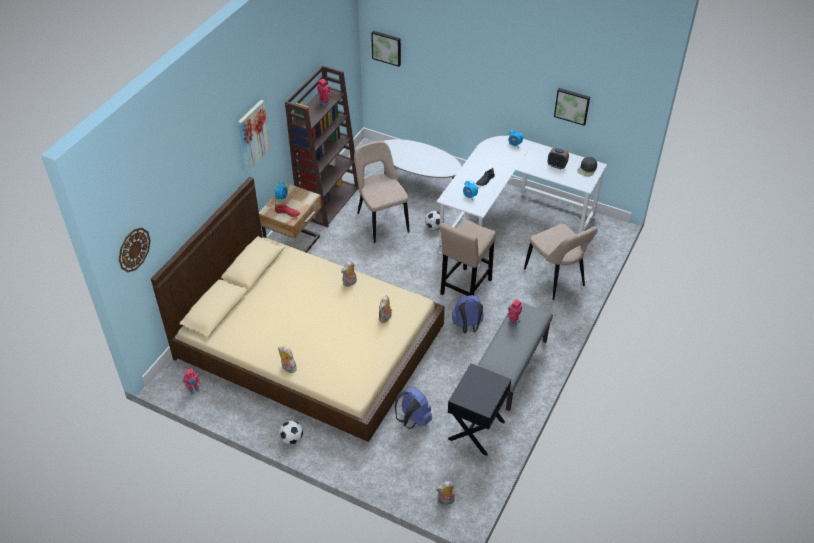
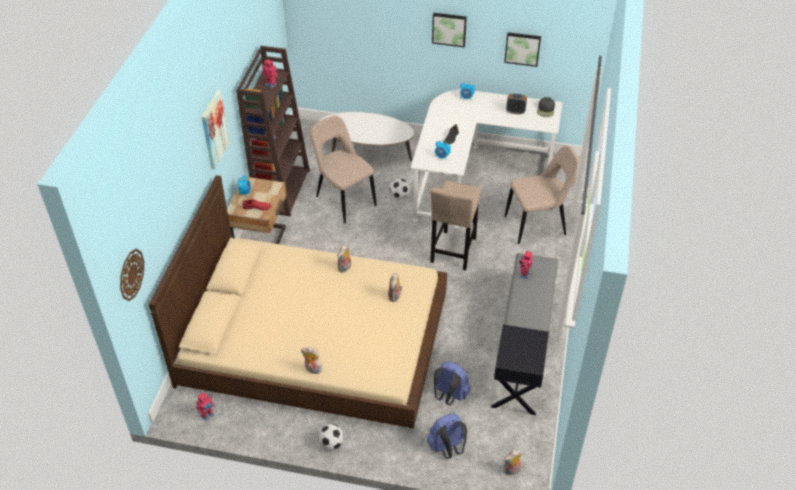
camera: 15 degrees left, 0 degrees up
(387, 47) = (316, 18): picture -> picture (449, 29)
(467, 326) = (469, 289): blue backpack -> blue backpack (447, 448)
(556, 279) = (538, 225): beige chair -> beige chair turned 60 degrees counterclockwise

